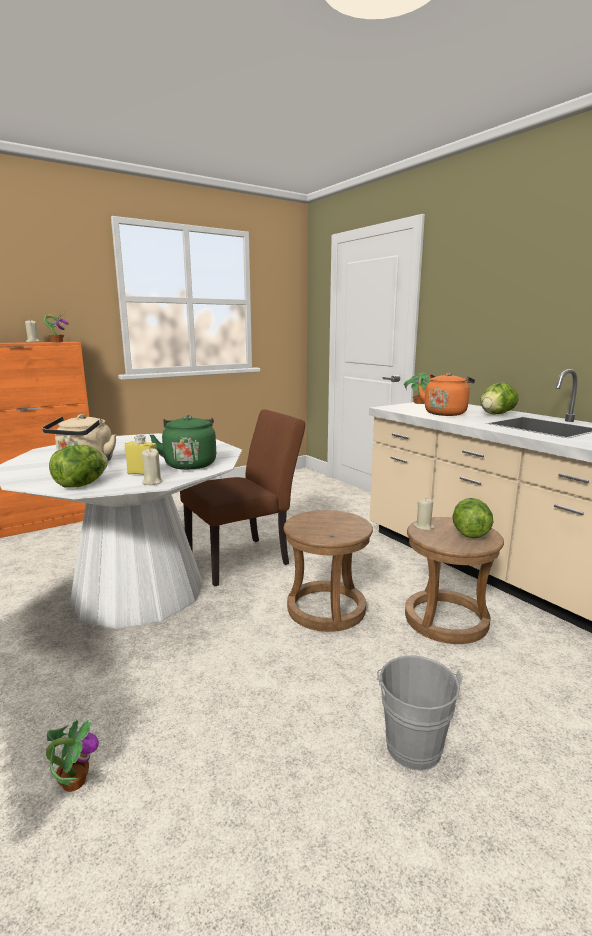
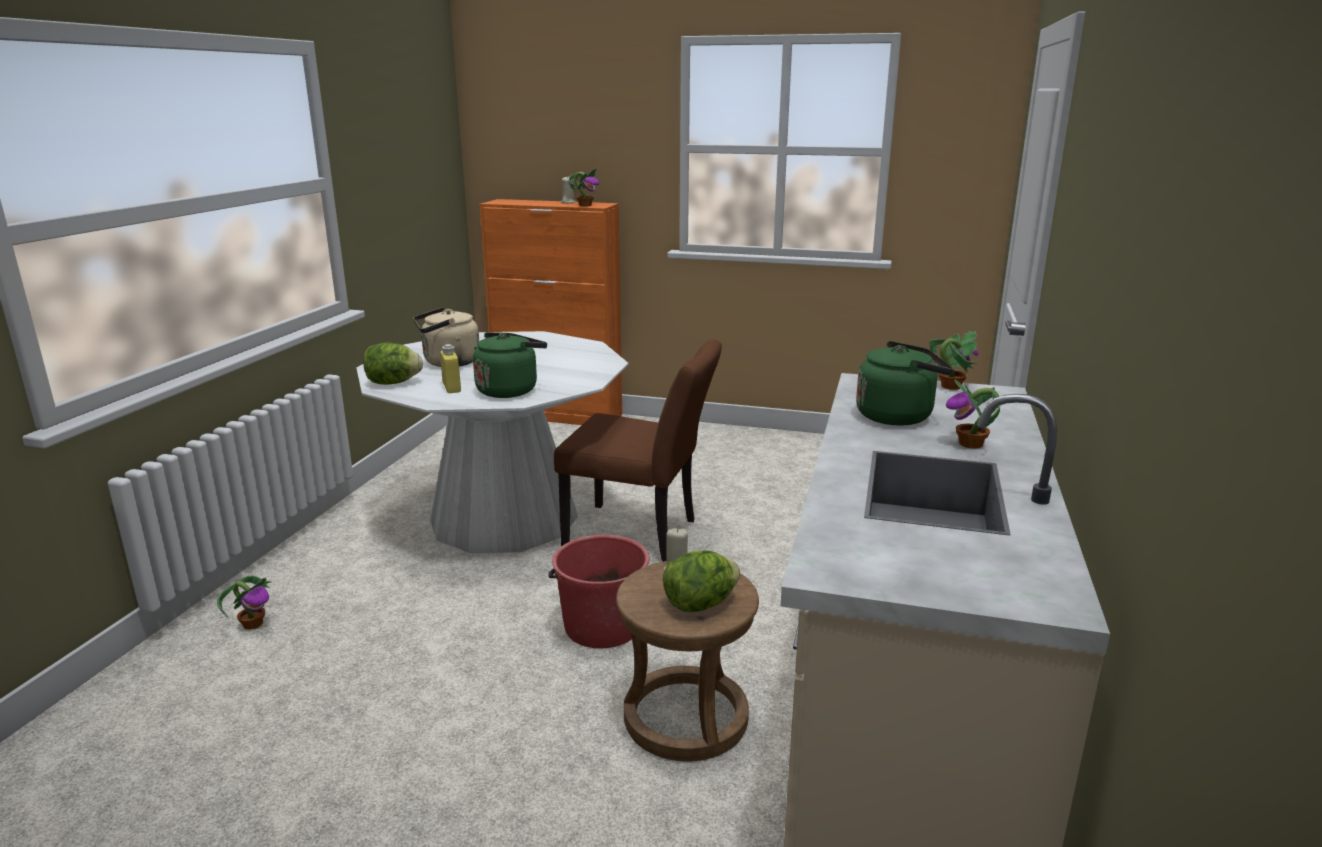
camera: 50 degrees right, 5 degrees up
(152, 482) = (432, 399): beige candle -> none
(325, 609) = (601, 626): brown stool -> red bucket
(412, 742) = (423, 768): grey bucket -> none
(445, 413) = (898, 416): orange kettle -> green kettle
(496, 414) = (971, 444): lettuce -> potted plant

